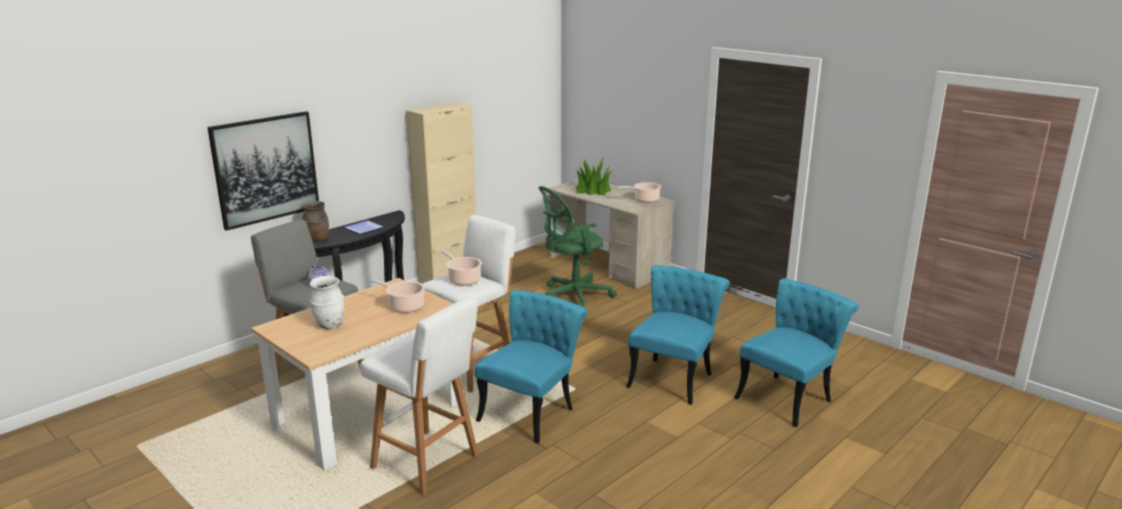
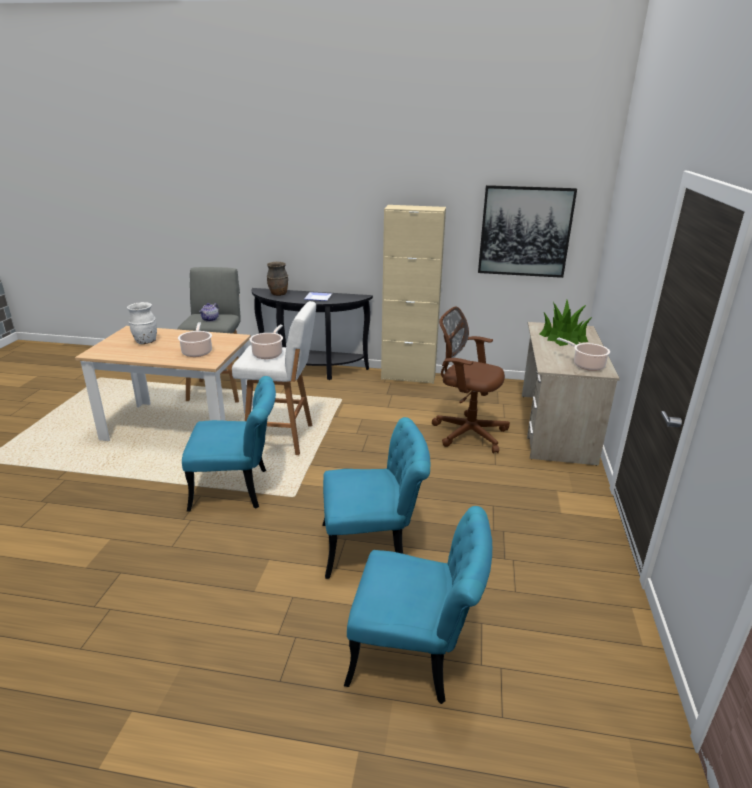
camera: 55 degrees right, 5 degrees up
(265, 169) = (256, 227): picture -> picture (525, 231)
(427, 463) = (129, 474): white stool -> none
(572, 295) = (466, 432): green office chair -> brown office chair

